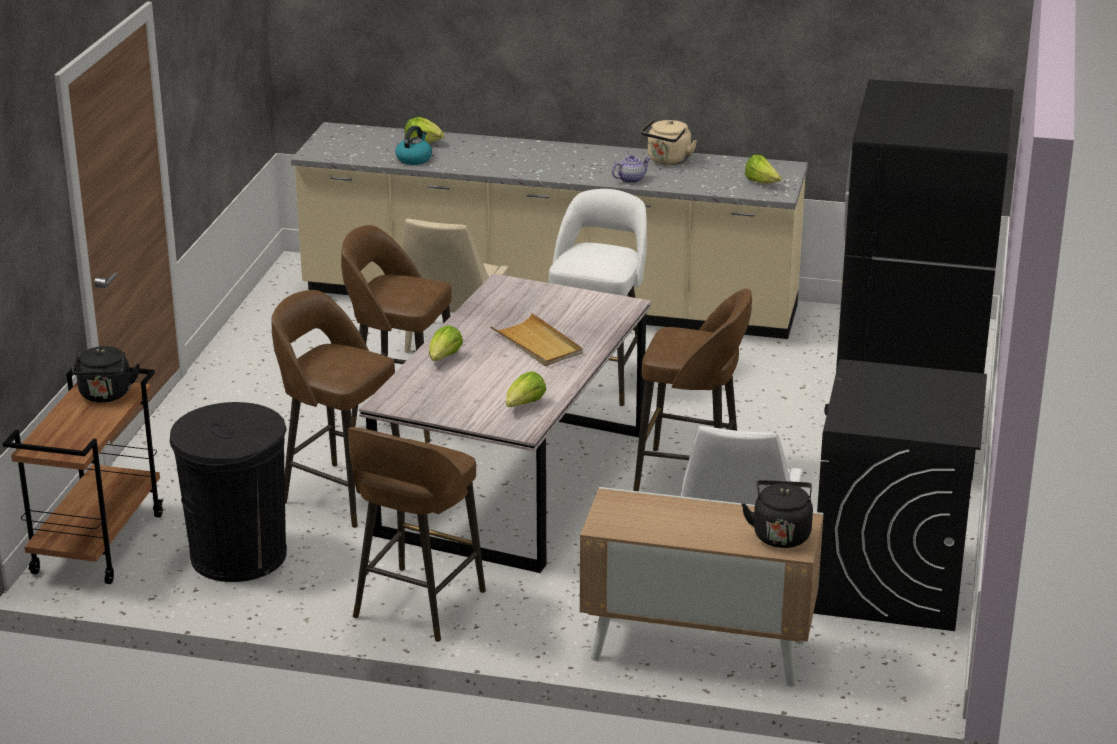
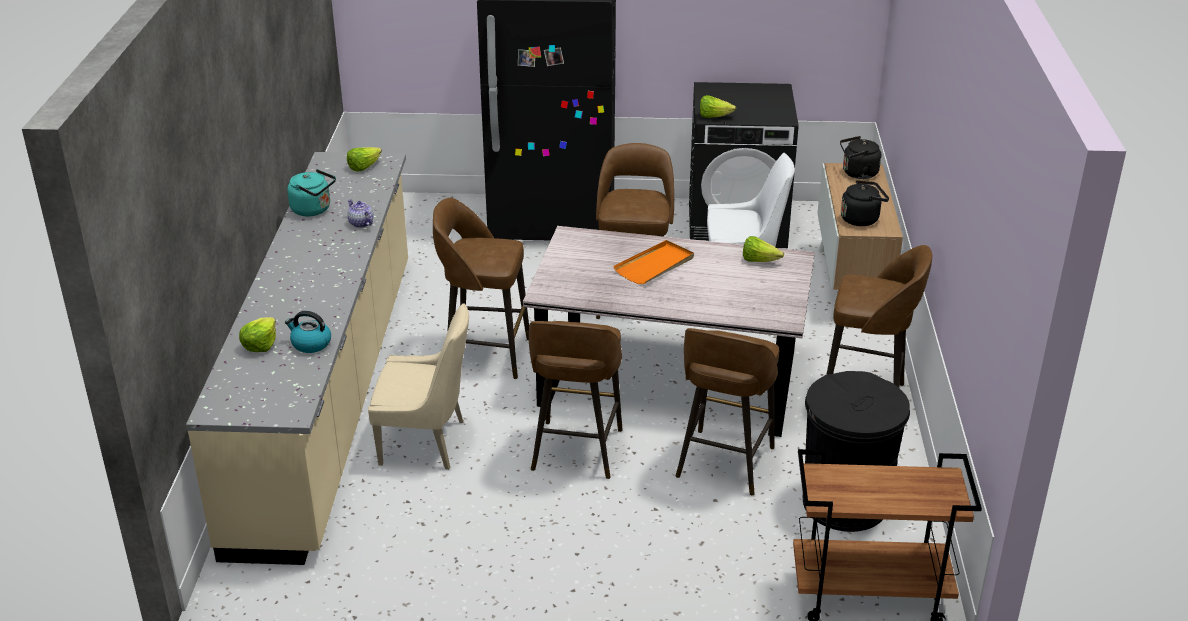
camera: 100 degrees left, 5 degrees up
(105, 396) = (837, 485): black kettle -> black kettle (862, 219)
(444, 358) = (698, 304): lettuce -> lettuce (714, 117)
(537, 344) = (655, 265): beige tray -> orange tray
(597, 379) = (485, 355): white stool -> brown stool
(667, 161) = (313, 210): beige kettle -> turquoise kettle

